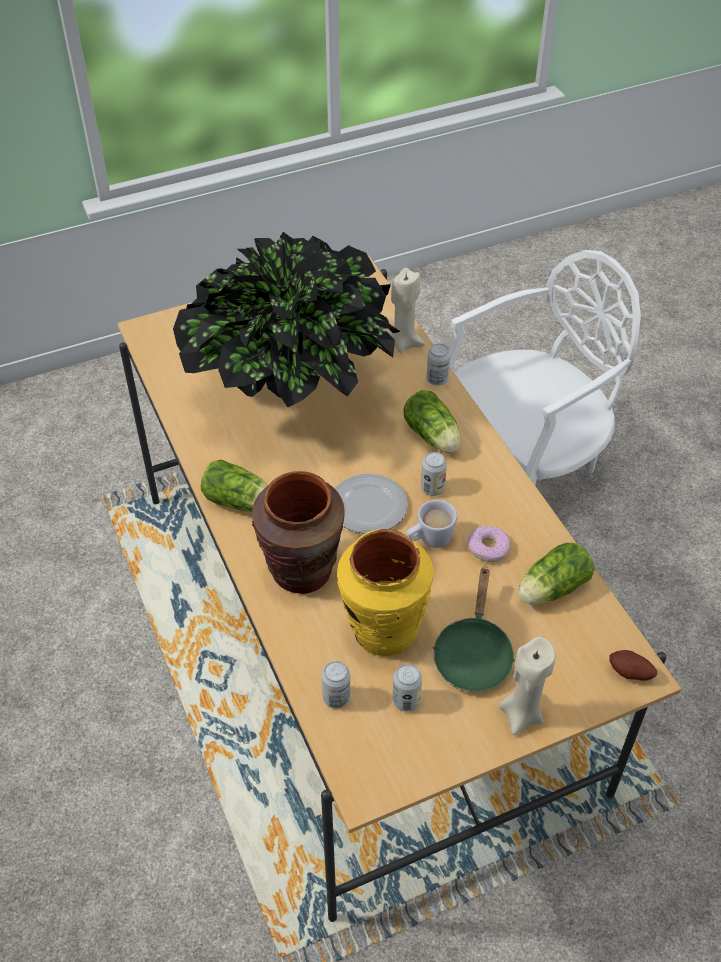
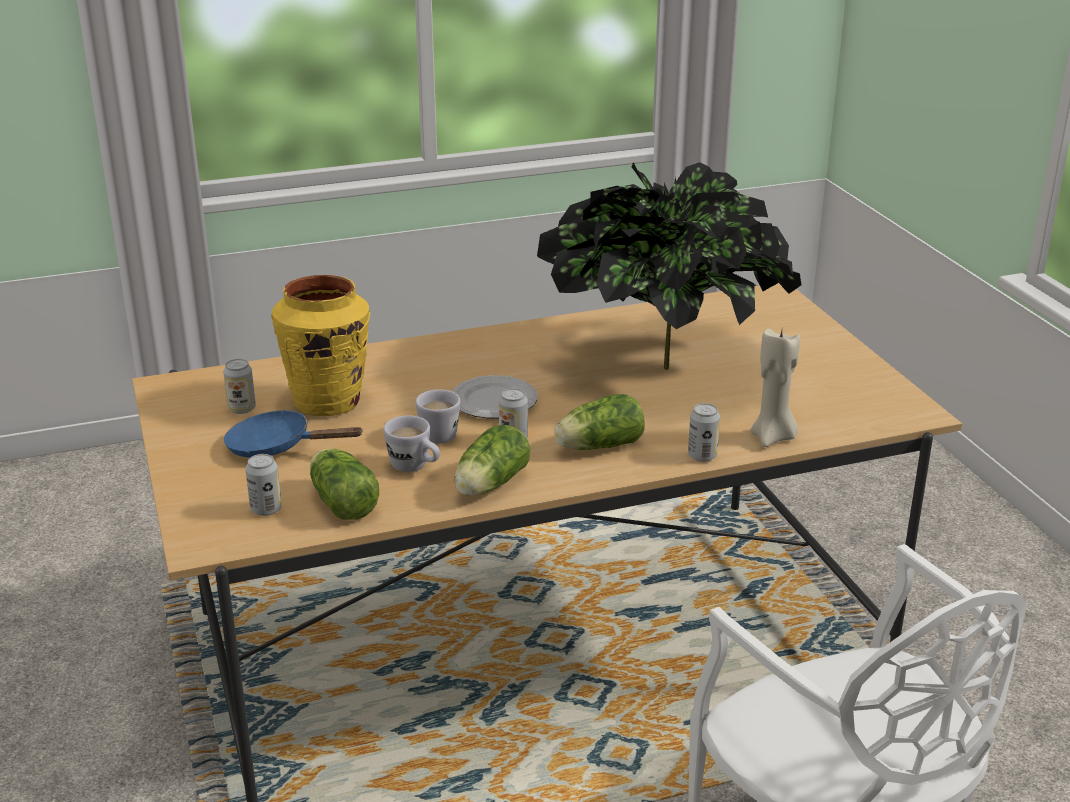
camera: 95 degrees right, 20 degrees down
(240, 502) = (514, 338): lettuce -> lettuce (489, 485)
(302, 571) = (416, 365): brown vase -> none
(336, 698) = (263, 377): can -> can (266, 509)
(473, 654) = (277, 447): green frying pan -> blue frying pan
(488, 548) = (415, 467): donut -> white mug
(521, 713) = (194, 467): beige candle -> none
(630, 674) = (205, 539): potato -> none

